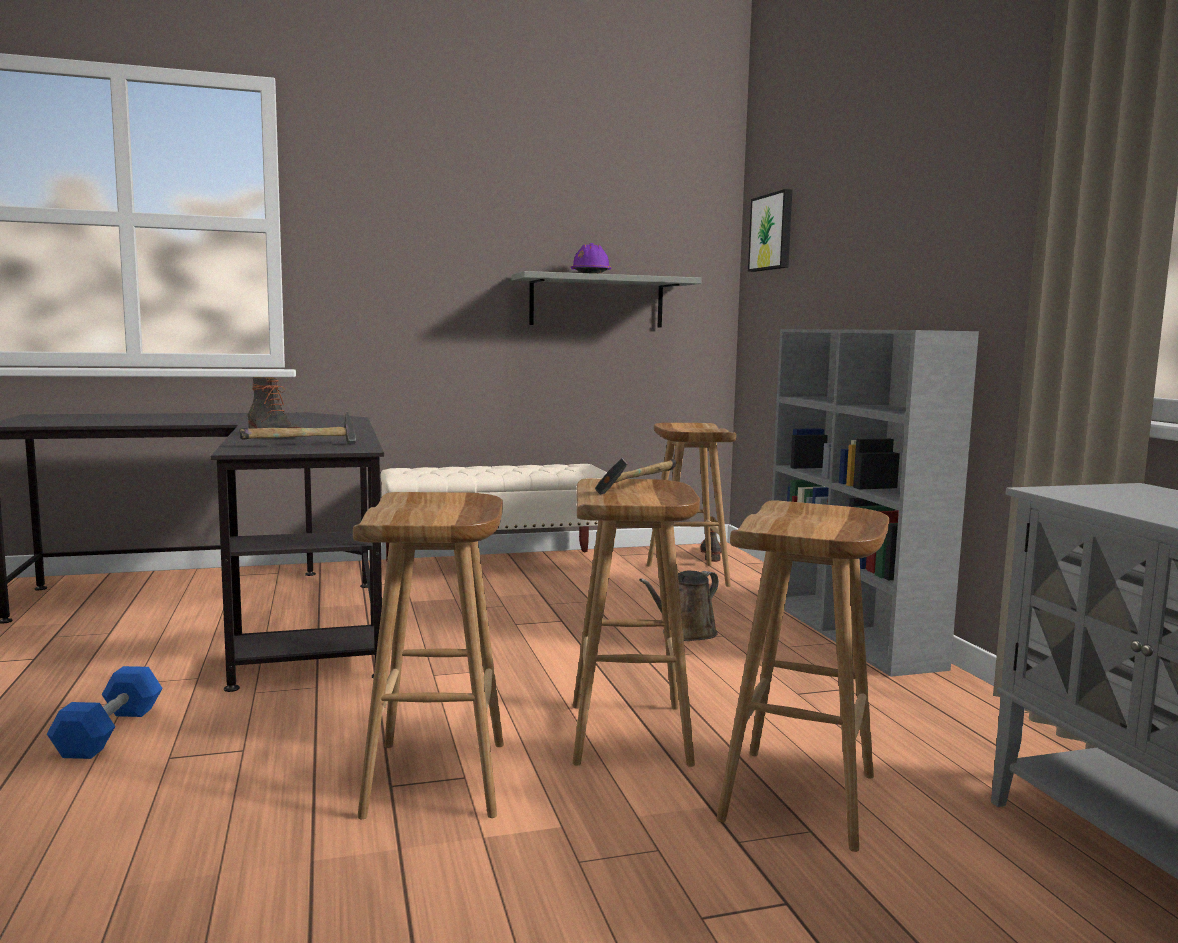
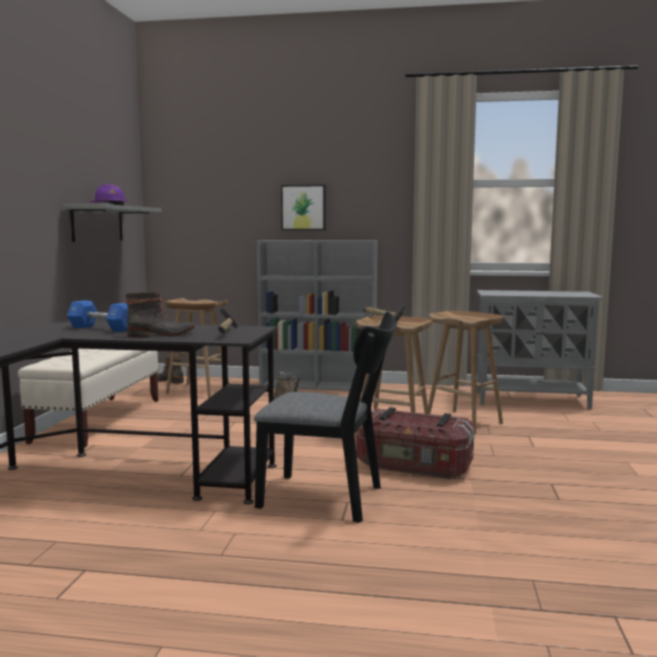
camera: 65 degrees left, 0 degrees up
(109, 732) = (286, 536): blue dumbbell -> blue dumbbell (102, 328)
(256, 735) = (330, 498): none -> black chair
(438, 779) = (413, 467): brown stool -> storage box
(772, 232) = (185, 182): picture -> picture (303, 207)

